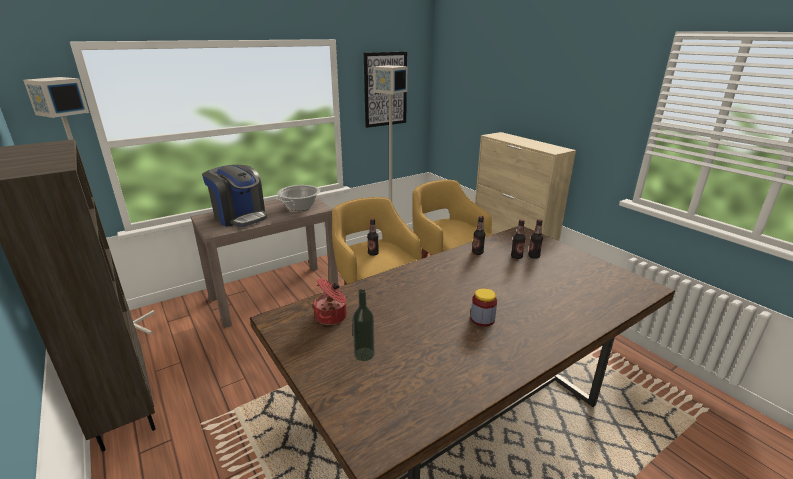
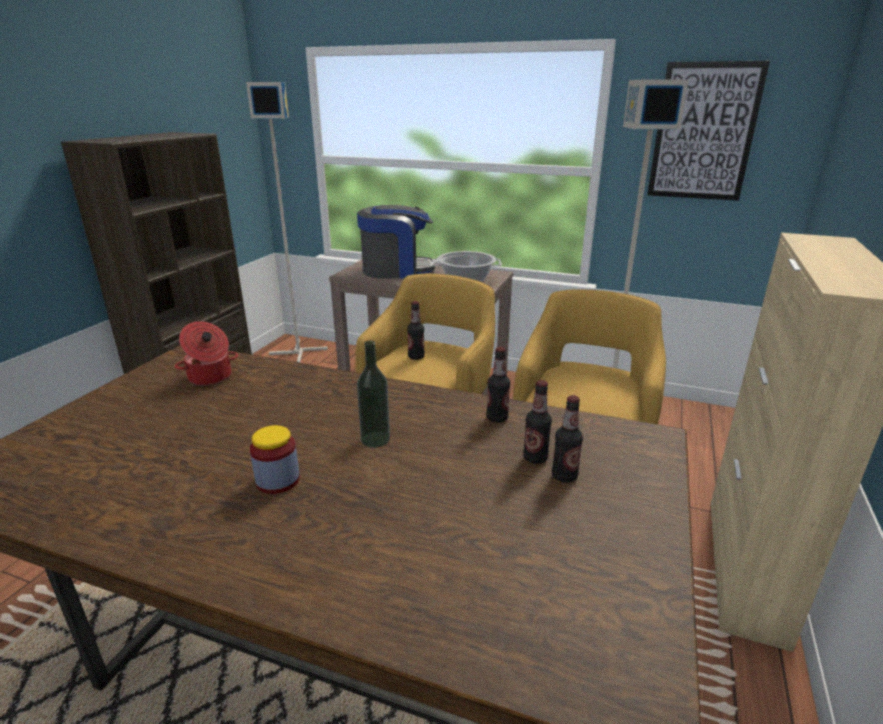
camera: 55 degrees right, 0 degrees up
(240, 217) = (396, 270): coffee machine -> coffee machine turned 105 degrees counterclockwise
(364, 354) = (138, 420): bottle -> bottle (375, 439)

